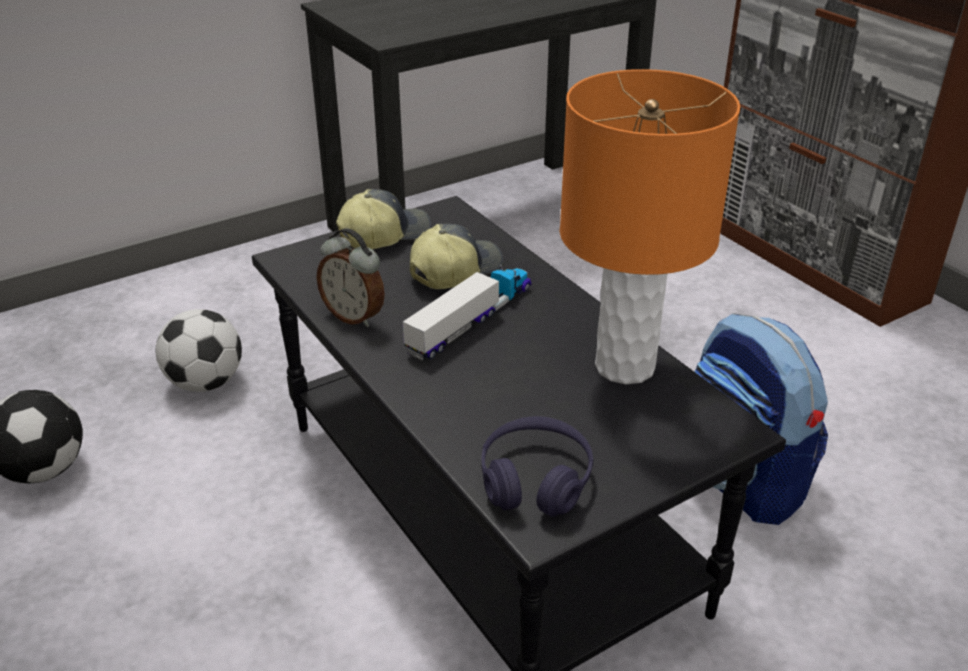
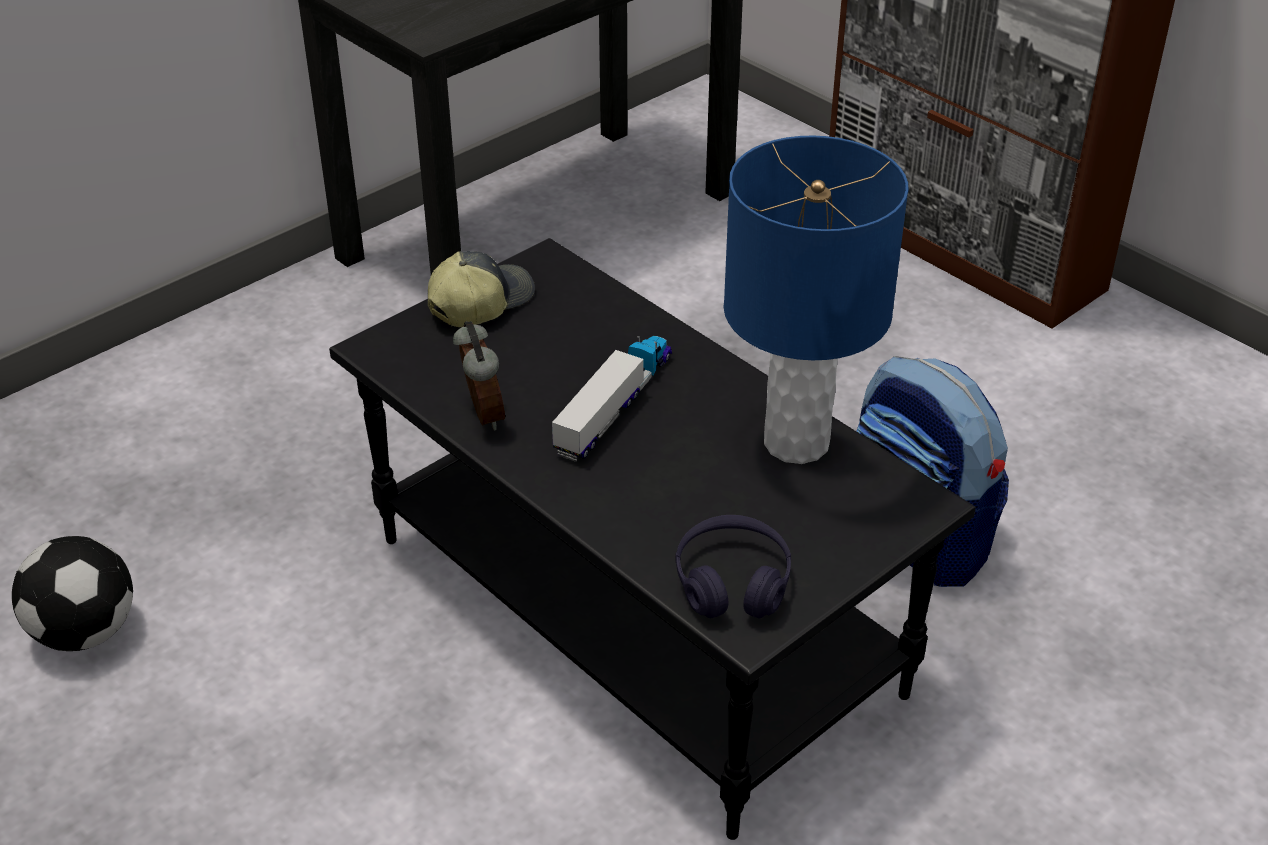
camera: 10 degrees left, 5 degrees up
(206, 382) = (247, 495): football -> none
(354, 316) = (481, 415): alarm clock -> alarm clock turned 135 degrees counterclockwise
(455, 270) = (578, 342): cap -> none
(625, 366) = (797, 442): orange table lamp -> blue table lamp

